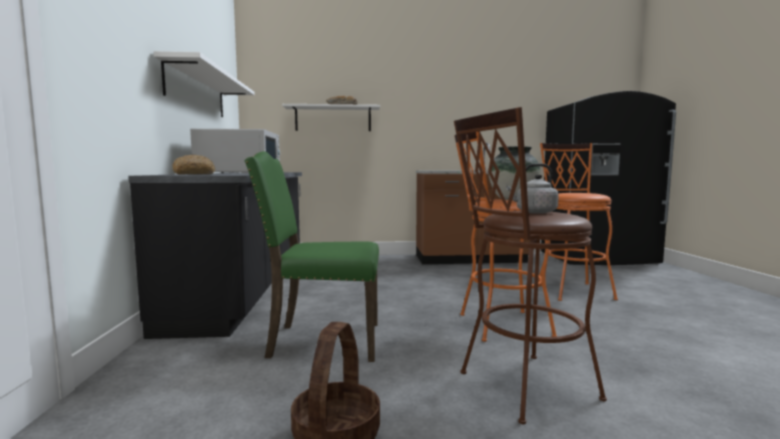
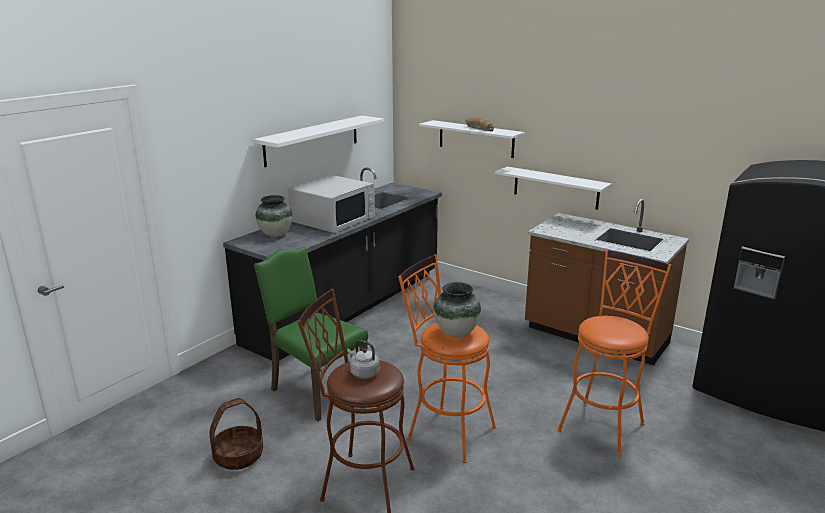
camera: 40 degrees right, 15 degrees up
(195, 174) = (276, 234): bread -> vase
(410, 151) = (555, 188): none -> white shelf

